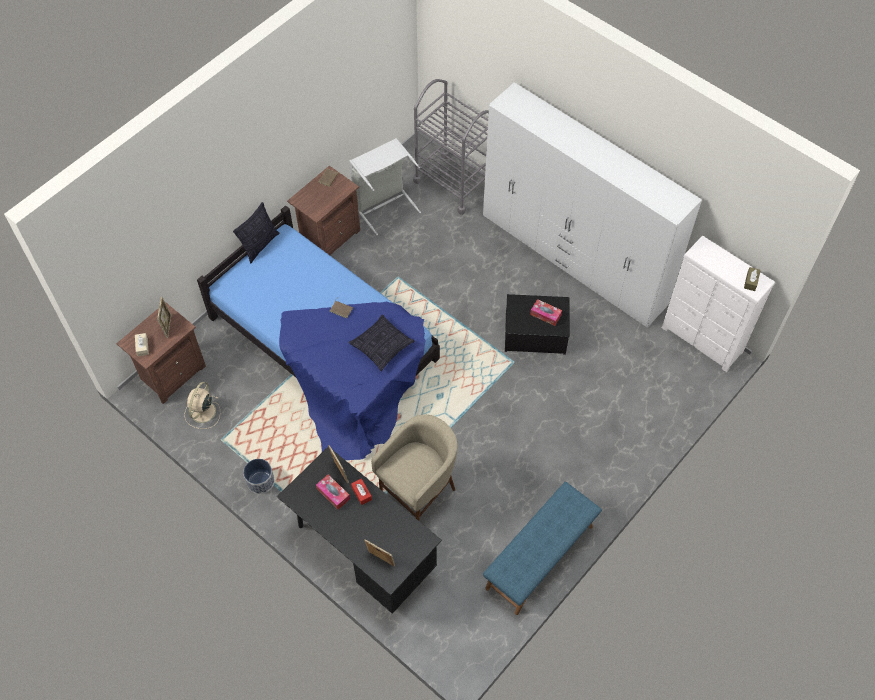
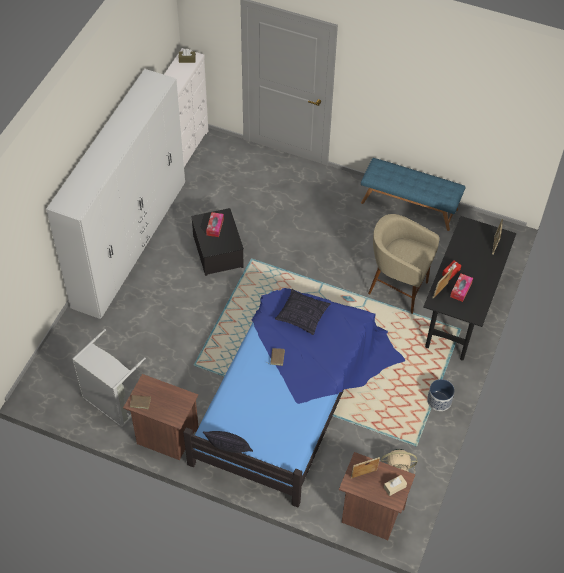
camera: 110 degrees left, 5 degrees down
(453, 183) = (67, 352): grey cart -> none

